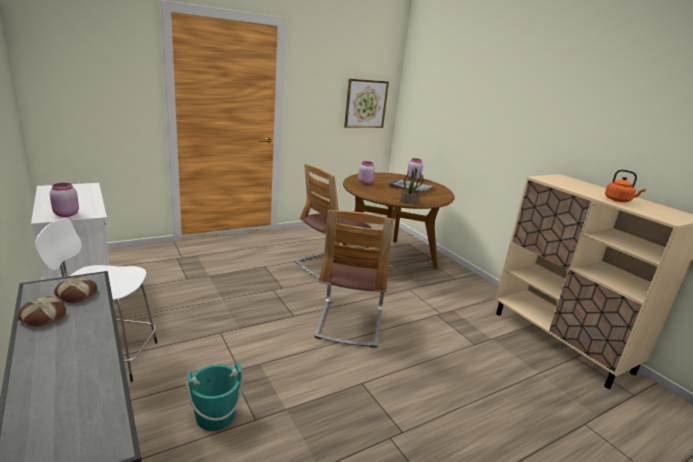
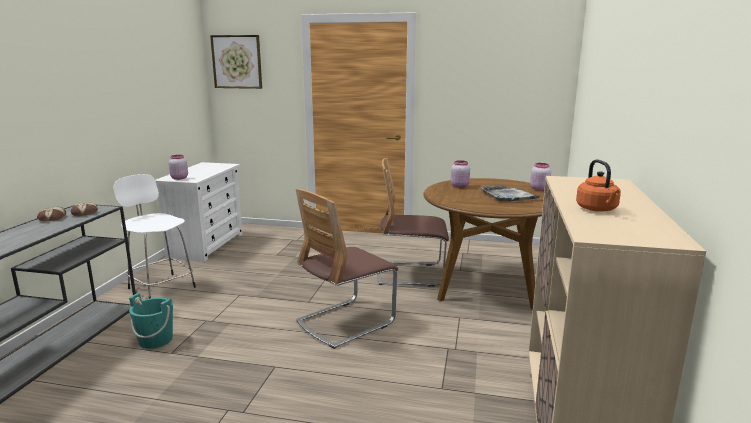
camera: 45 degrees right, 5 degrees down
(365, 104) = (523, 99): picture -> picture (237, 62)
(409, 202) = (466, 207): potted plant -> none

